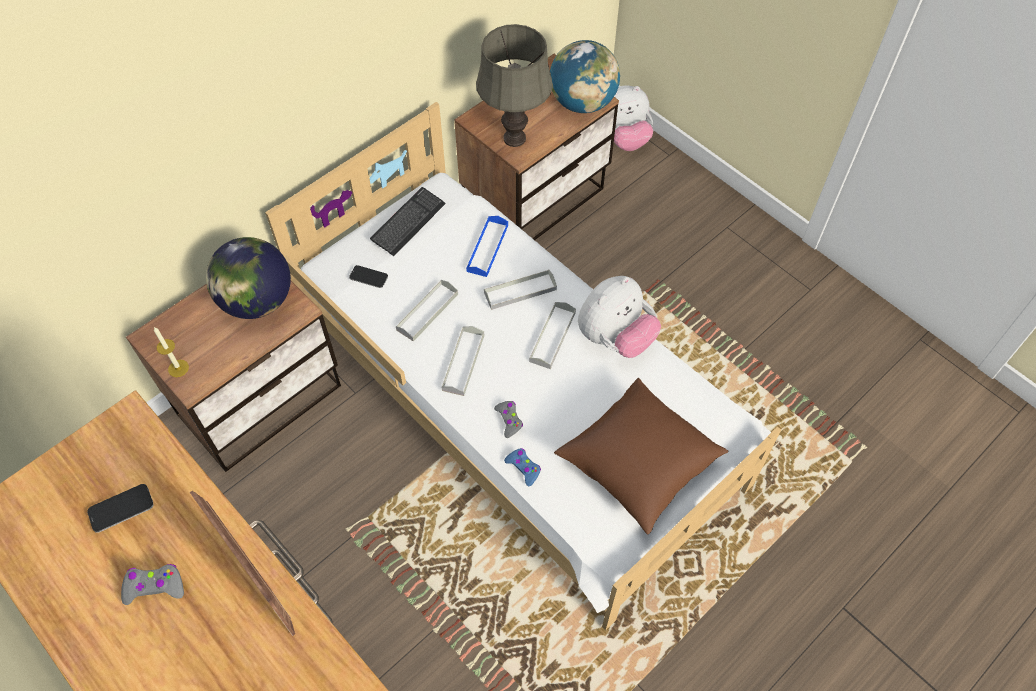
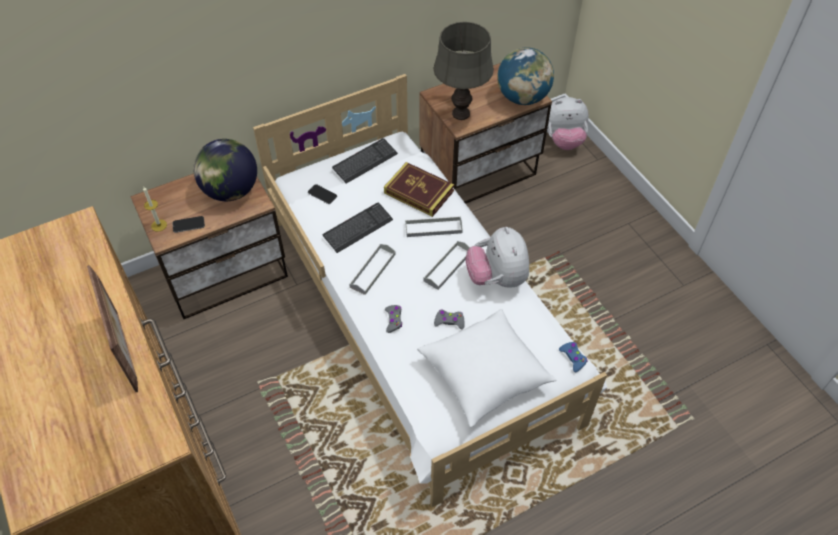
camera: 15 degrees right, 5 degrees down
(121, 508) = (53, 280): phone -> phone (188, 225)
(154, 586) = (55, 336): grey game controller -> grey game controller (449, 321)
(427, 312) = (358, 228): grey tray -> keyboard
(487, 248) = (419, 192): blue tray -> book
(523, 468) = (393, 358): blue game controller -> blue game controller (573, 358)
(615, 338) = (497, 278): plush toy -> plush toy turned 105 degrees clockwise
(639, 464) = (484, 376): brown pillow -> white pillow

